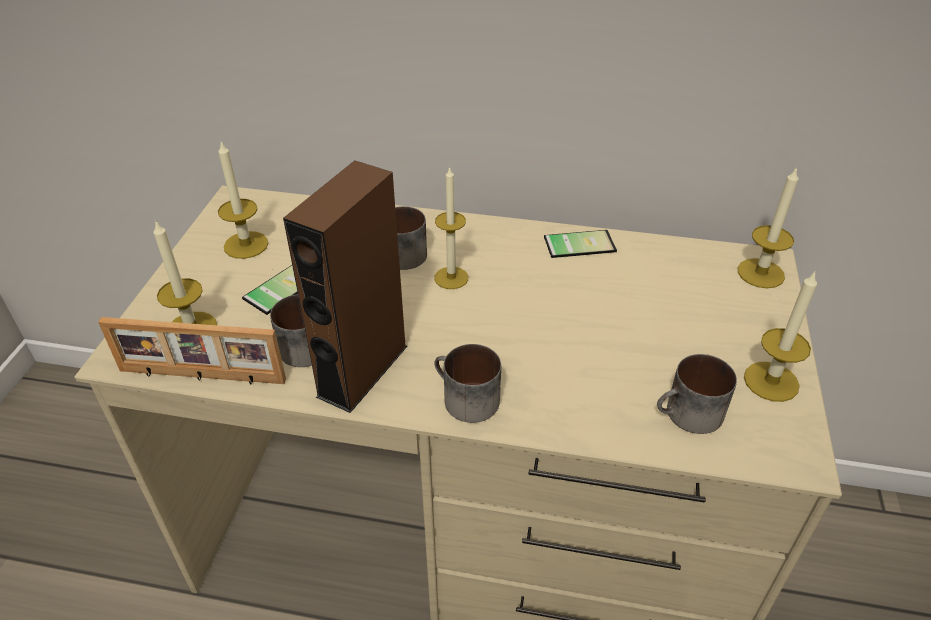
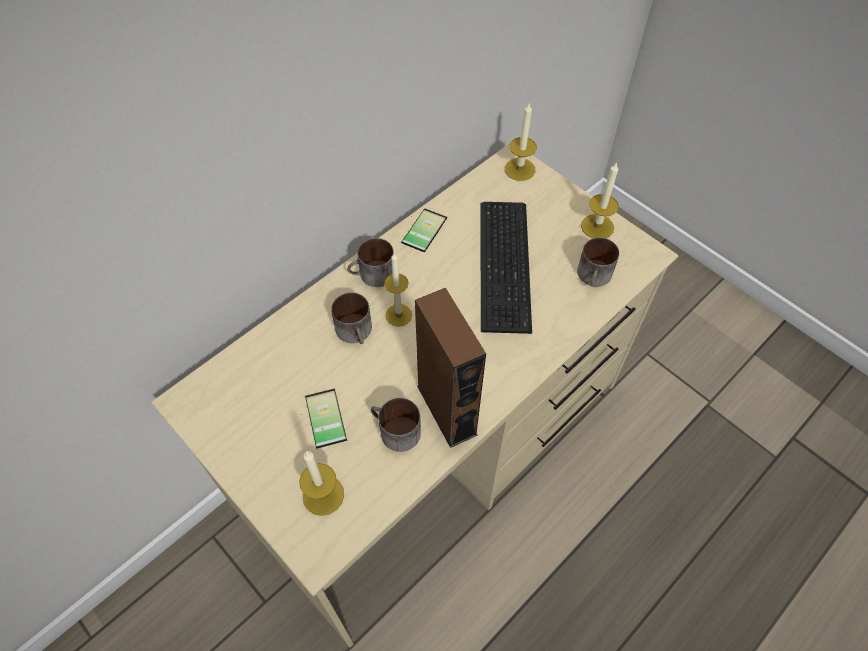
camera: 55 degrees left, 15 degrees up
(201, 377) = (380, 508): picture frame -> none
(246, 245) = (252, 419): candle -> none
(464, 399) = (510, 370): mug -> mug (373, 275)
(612, 326) = (507, 263): none -> keyboard

